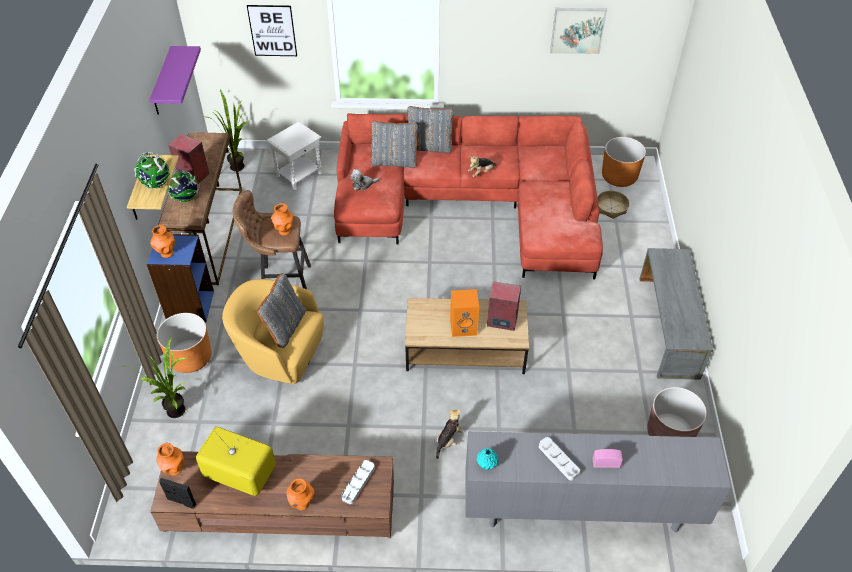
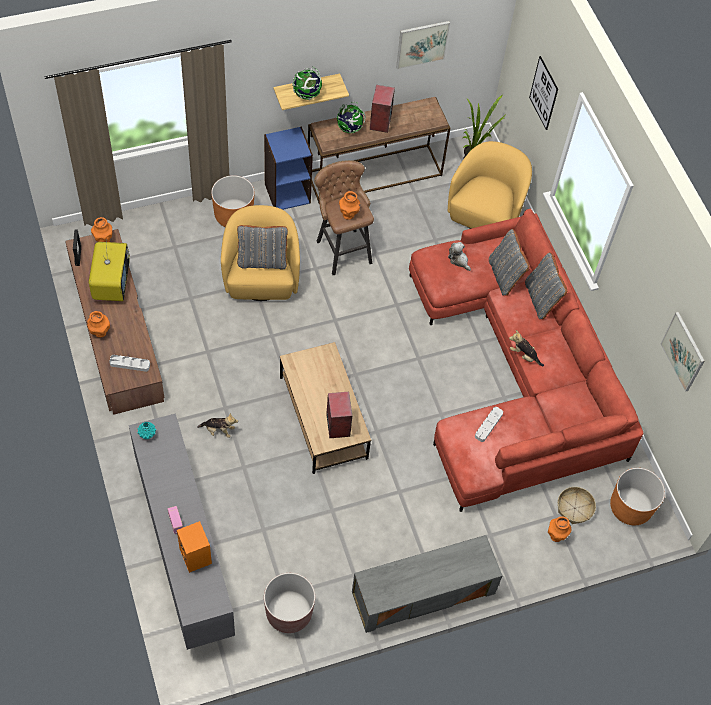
camera: 65 degrees right, 10 degrees up
(163, 82) = (422, 44): purple shelf -> picture
(166, 253) = (282, 142): orange vase -> orange vase (556, 536)
(179, 413) = (177, 230): potted plant -> none
(298, 174) = (486, 212): white side table -> yellow armchair
(464, 326) = (318, 396): orange speaker -> orange speaker (196, 556)
(558, 460) = (168, 486): grey tray -> grey tray (488, 425)

